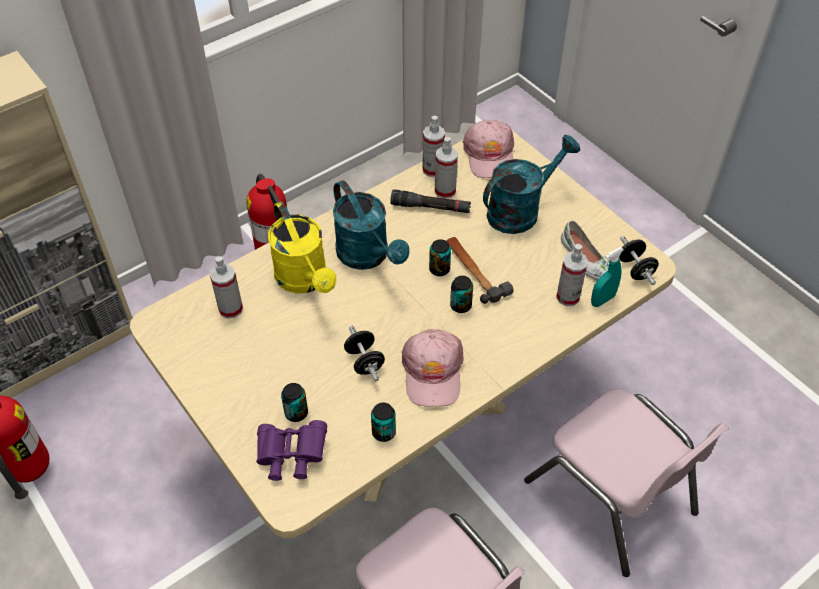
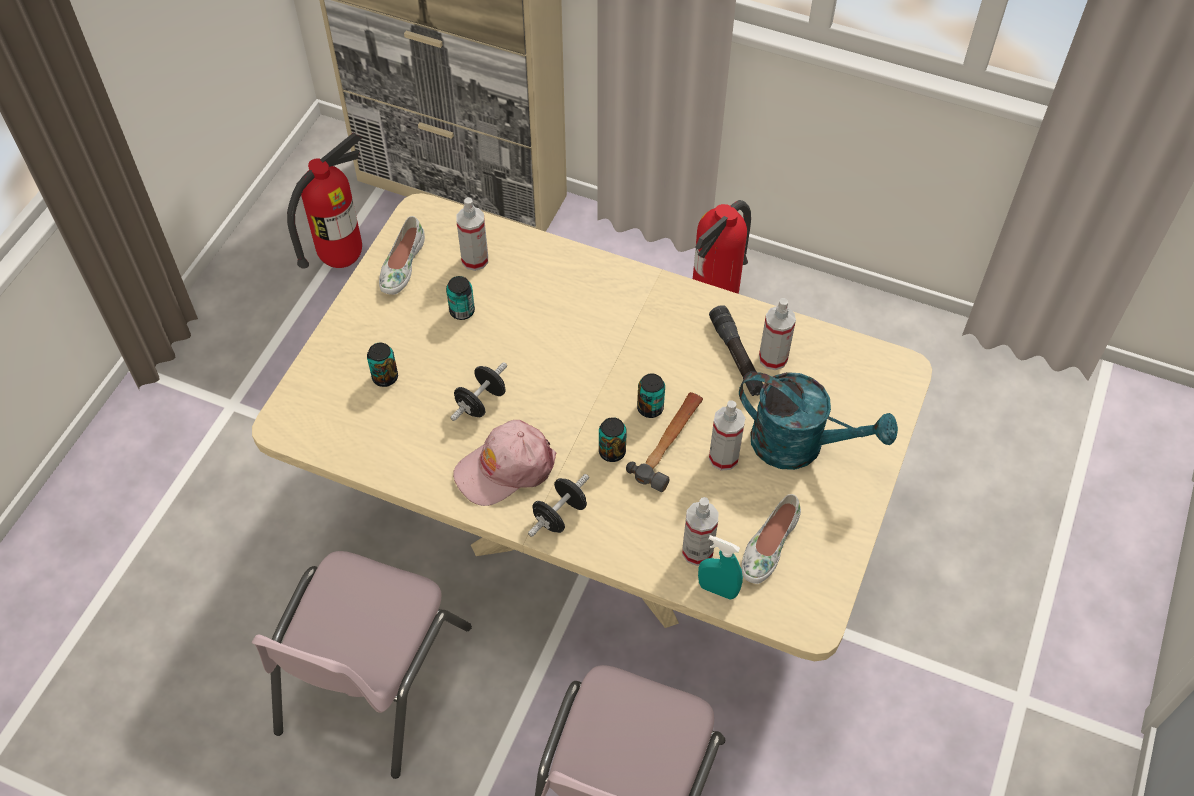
camera: 60 degrees right, 5 degrees up
(195, 356) = (401, 265): none -> white shoe
(291, 456) = (333, 399): purple binoculars -> none
(305, 280) = (552, 299): yellow watering can -> none
(368, 256) = (622, 336): turquoise watering can -> none
(383, 432) = (404, 461): can -> can (462, 311)
(433, 170) = (797, 331): spray bottle -> spray bottle (723, 457)
(490, 155) = (867, 375): pink cap -> none
(635, 269) = (792, 606): black dumbbell -> black dumbbell (560, 515)

